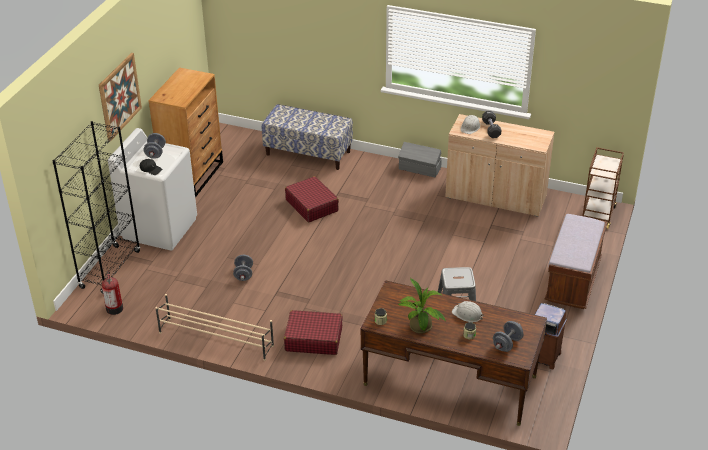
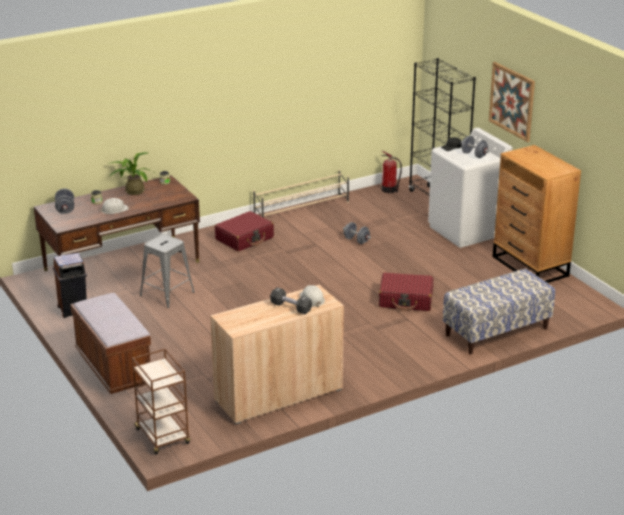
camera: 130 degrees right, 10 degrees down
(420, 169) = (385, 377): grey storage box -> none

